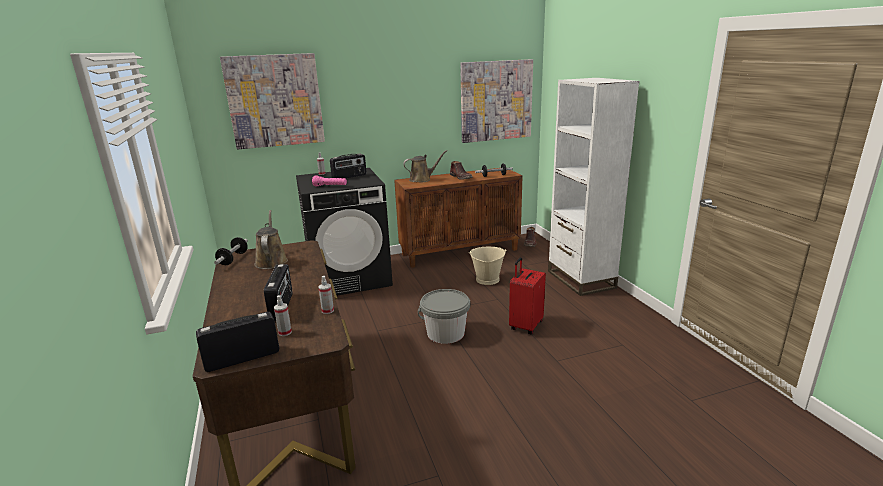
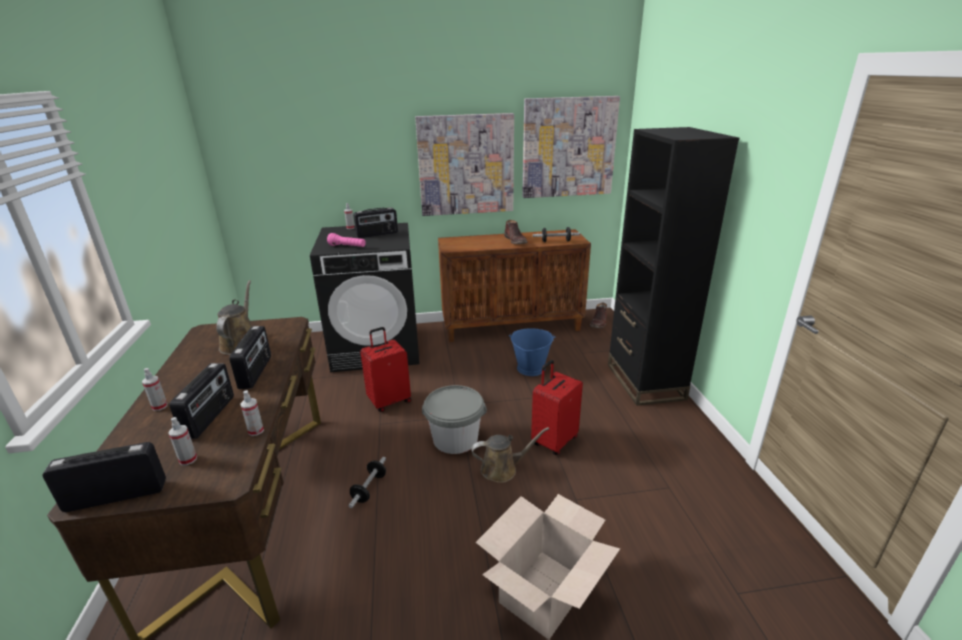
camera: 10 degrees right, 5 degrees up
(233, 259) = (203, 335): dumbbell -> dumbbell (369, 488)
(233, 305) = (160, 406): none -> spray bottle
(275, 101) = (297, 140): picture -> picture (466, 165)
(299, 277) = (256, 372): none -> radio
(378, 314) = (389, 401): none -> red suitcase
(422, 179) = (469, 240): brown watering can -> brown watering can (502, 469)
(487, 279) = (530, 368): beige bucket -> blue bucket
(556, 420) = (545, 593): none -> cardboard box
(580, 279) = (645, 381): white bookcase -> black bookcase

